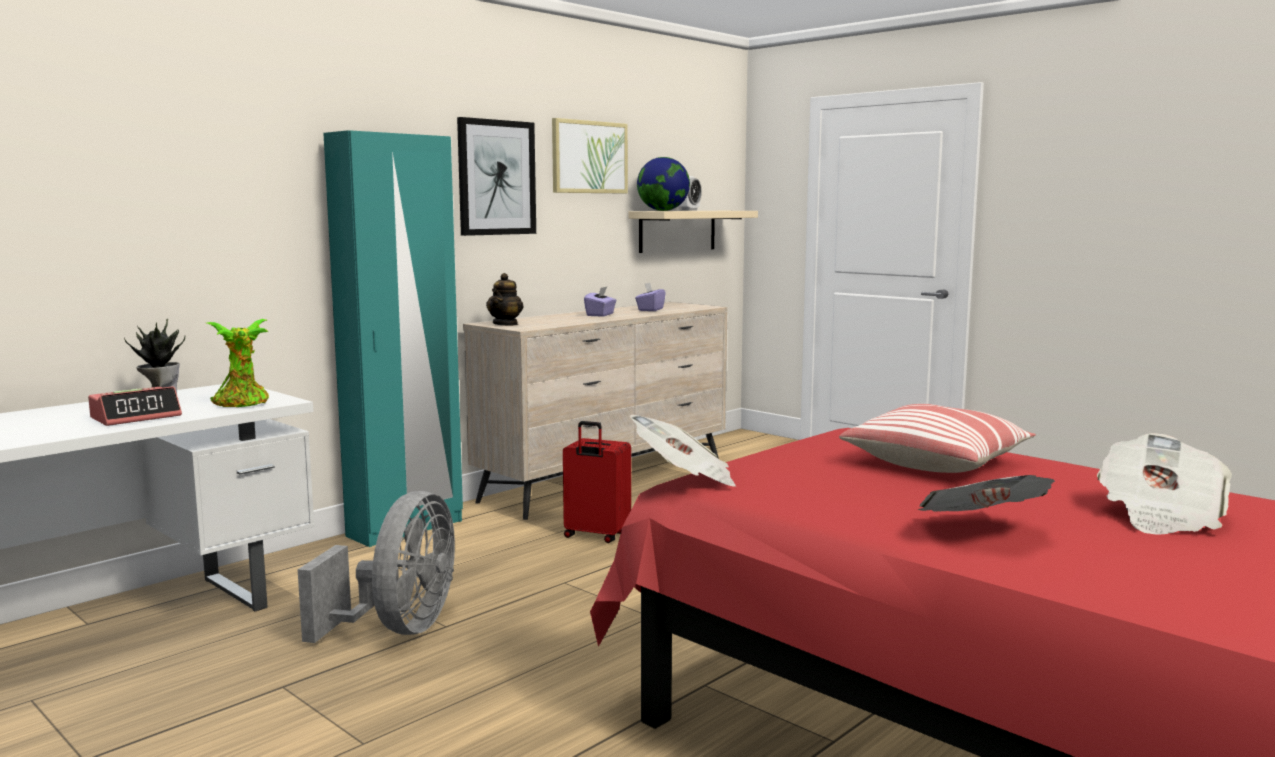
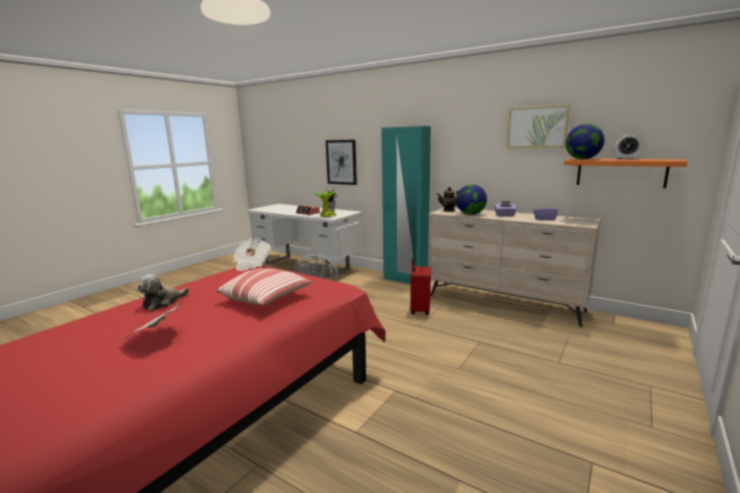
camera: 80 degrees right, 5 degrees up
(496, 177) = (471, 141): picture -> picture (341, 162)
(567, 321) = (470, 214): none -> globe
(677, 231) = (620, 172): beige shelf -> orange shelf
(981, 529) = (163, 302): newspaper -> plush toy

